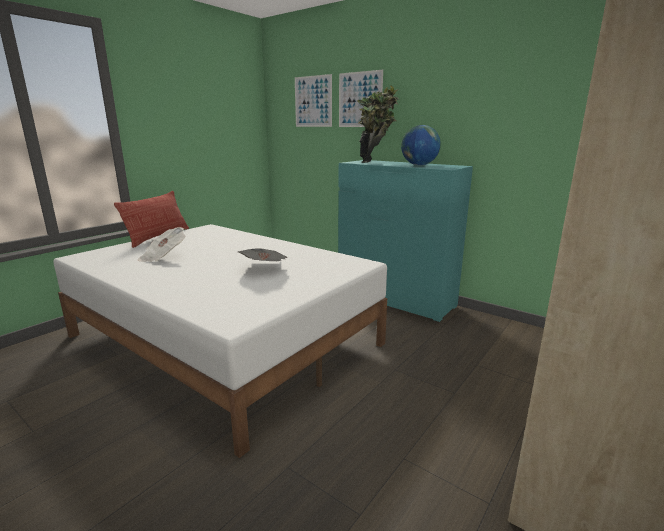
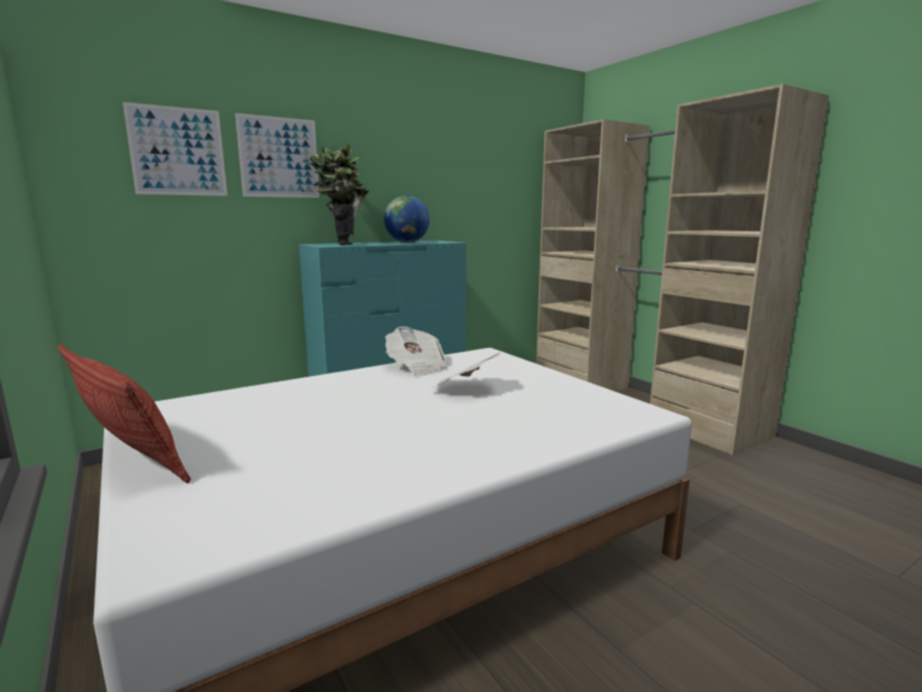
camera: 70 degrees left, 5 degrees down
(163, 257) = (320, 450): newspaper -> newspaper (416, 367)

